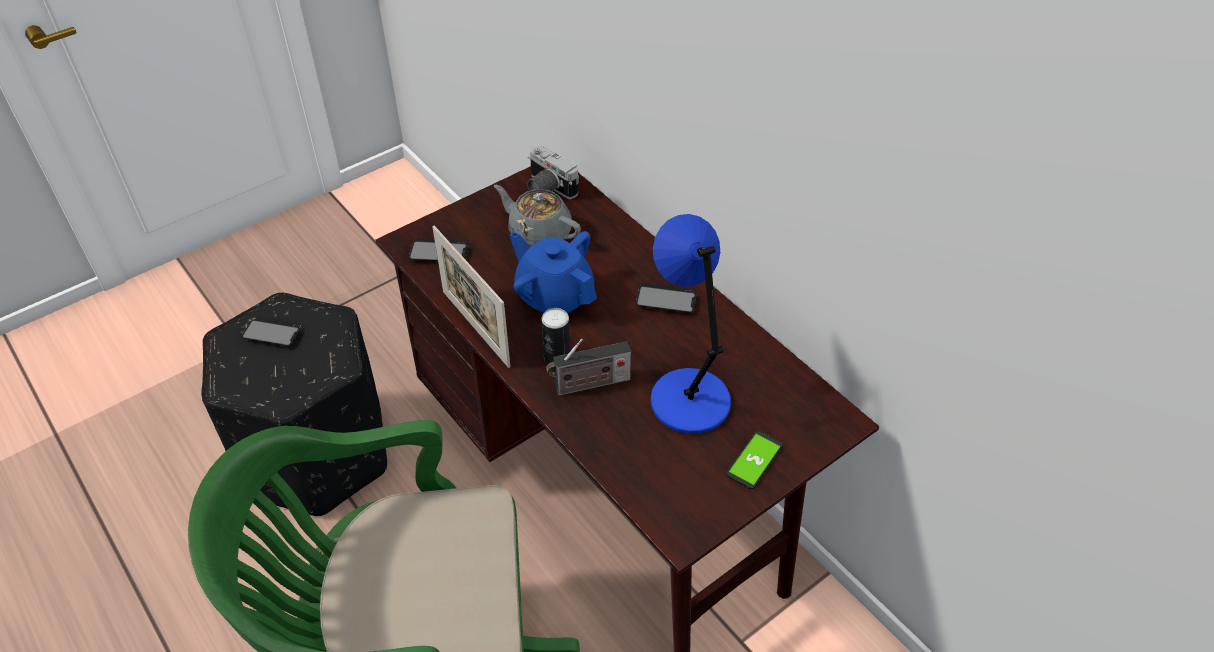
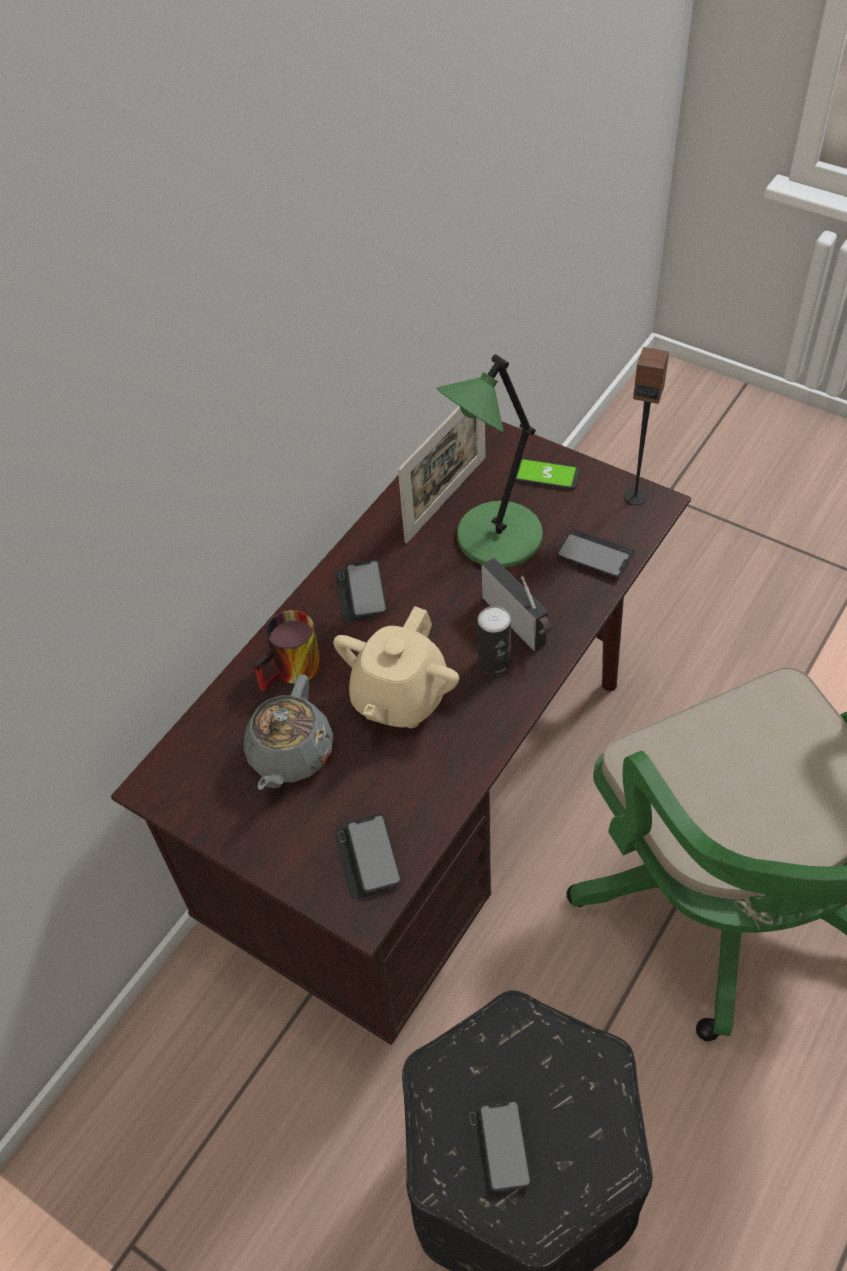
camera: 105 degrees left, 5 degrees up
(475, 328) = (485, 759): picture frame -> picture frame (446, 499)
(546, 189) = (196, 778): camera -> none
(554, 296) = (399, 698): blue teapot -> beige teapot
(608, 248) = (294, 672): none -> mug
(637, 462) = (595, 555): none -> phone
(687, 398) = (495, 539): blue table lamp -> green table lamp
(698, 522) = (635, 496): none -> speaker

